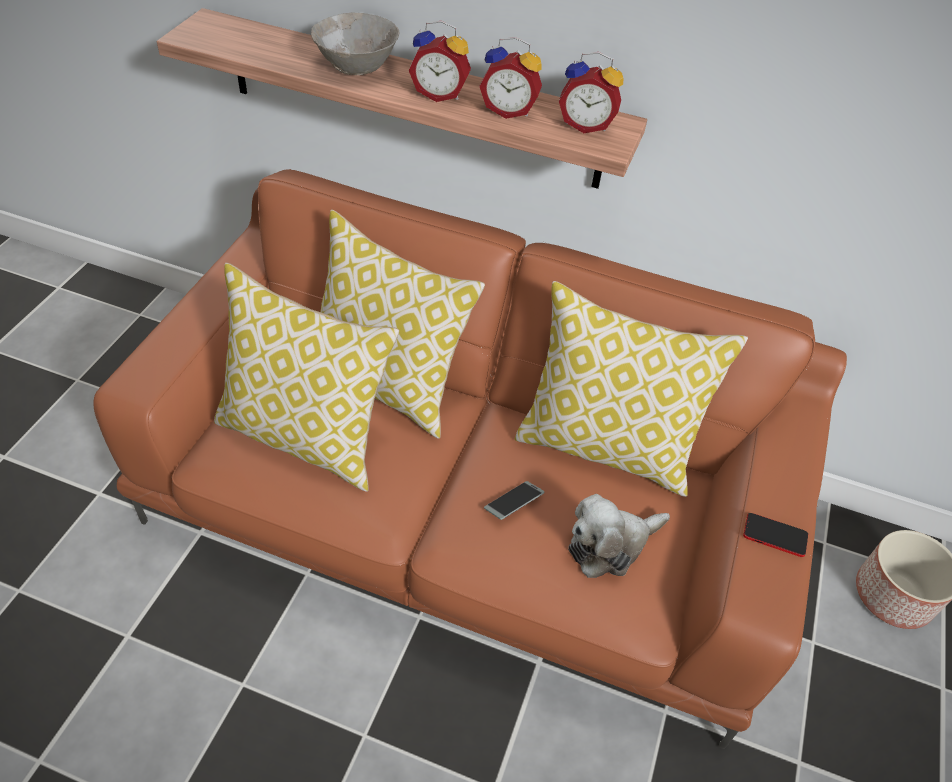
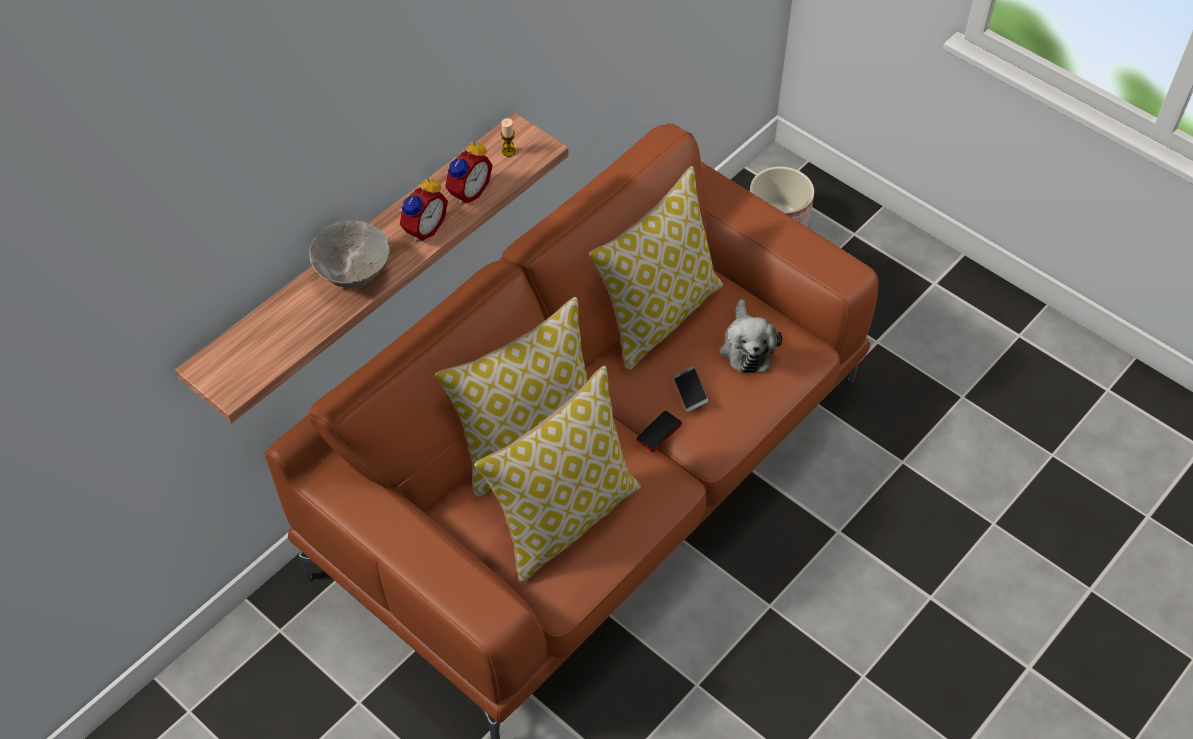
camera: 65 degrees left, 5 degrees up
(586, 125) = (508, 151): alarm clock -> candle
(775, 535) = (796, 243): phone -> phone (658, 432)

